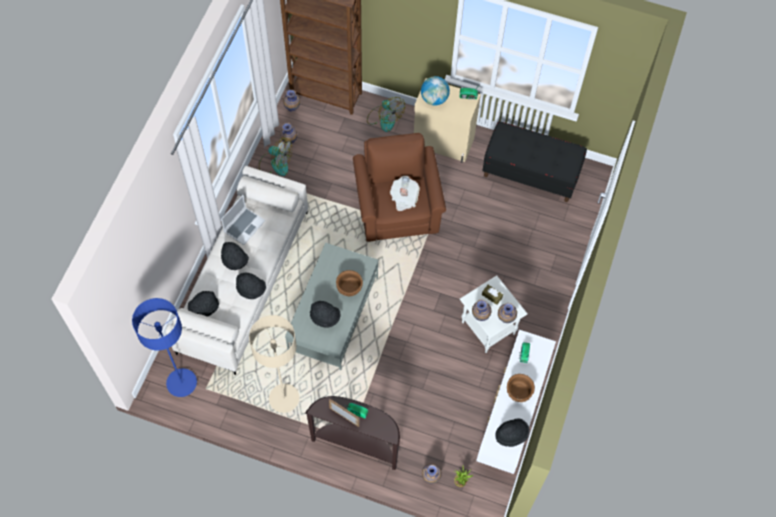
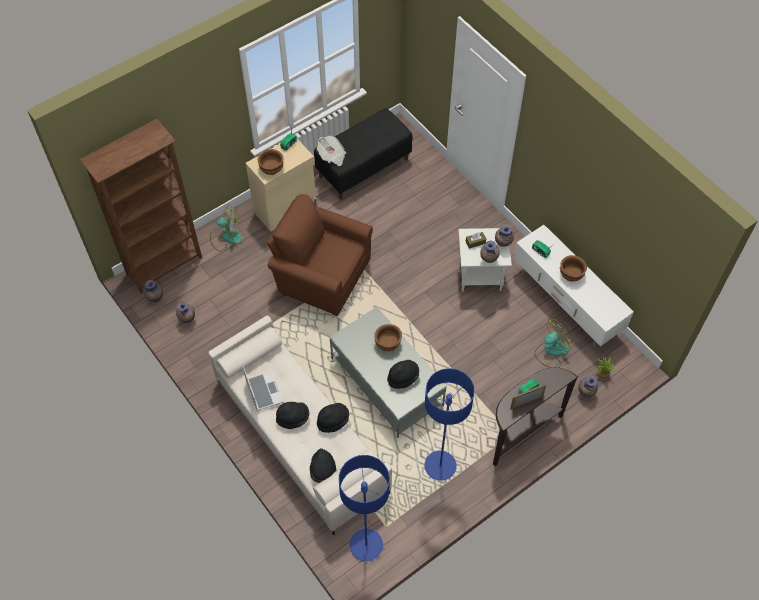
camera: 55 degrees left, 5 degrees down
(275, 164) = (201, 344): fan -> fan (551, 351)
(284, 398) = (440, 466): beige floor lamp -> blue floor lamp
(404, 198) = (333, 254): newspaper -> newspaper (332, 156)
(434, 99) = (271, 168): globe -> brown bowl
(511, 434) = (605, 300): black hat -> none

